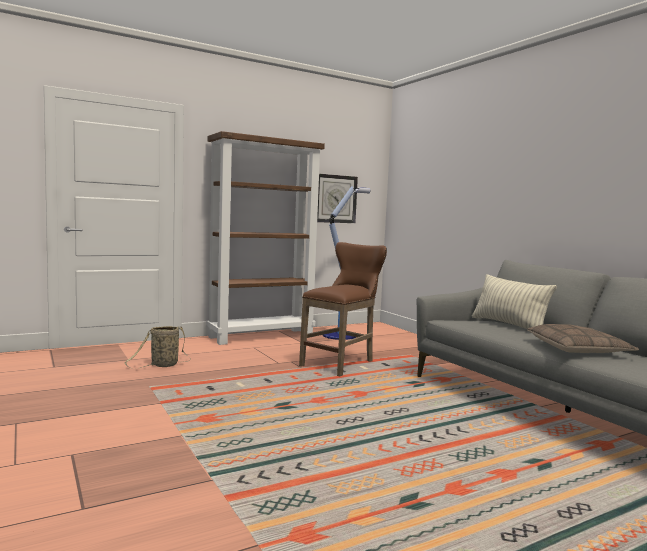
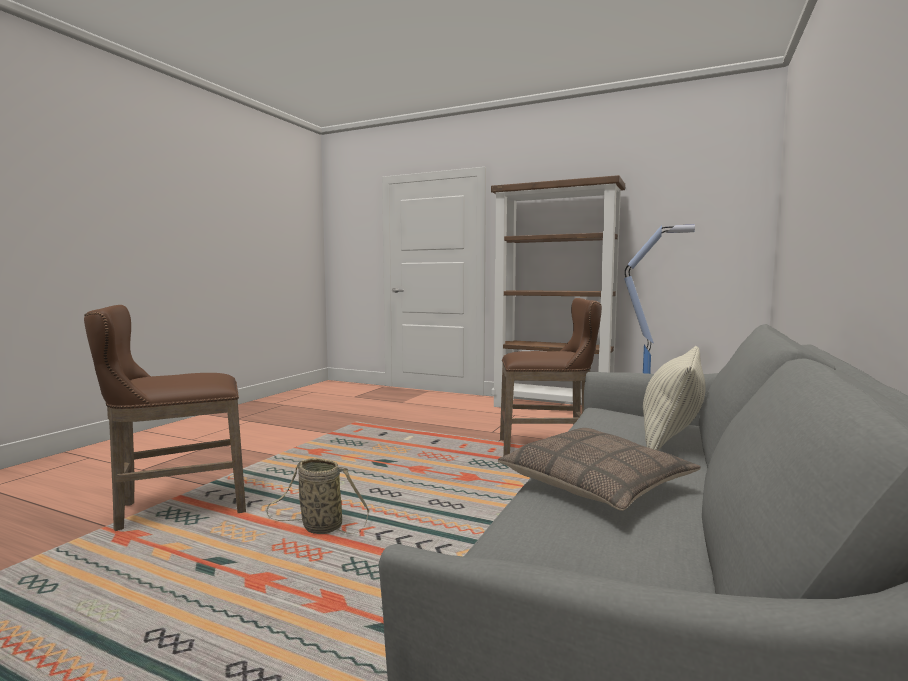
camera: 55 degrees right, 0 degrees up
(162, 365) = (408, 411): basket -> basket (319, 527)
(257, 502) = (176, 507): none -> brown stool
(335, 199) = (674, 245): wall clock -> none

